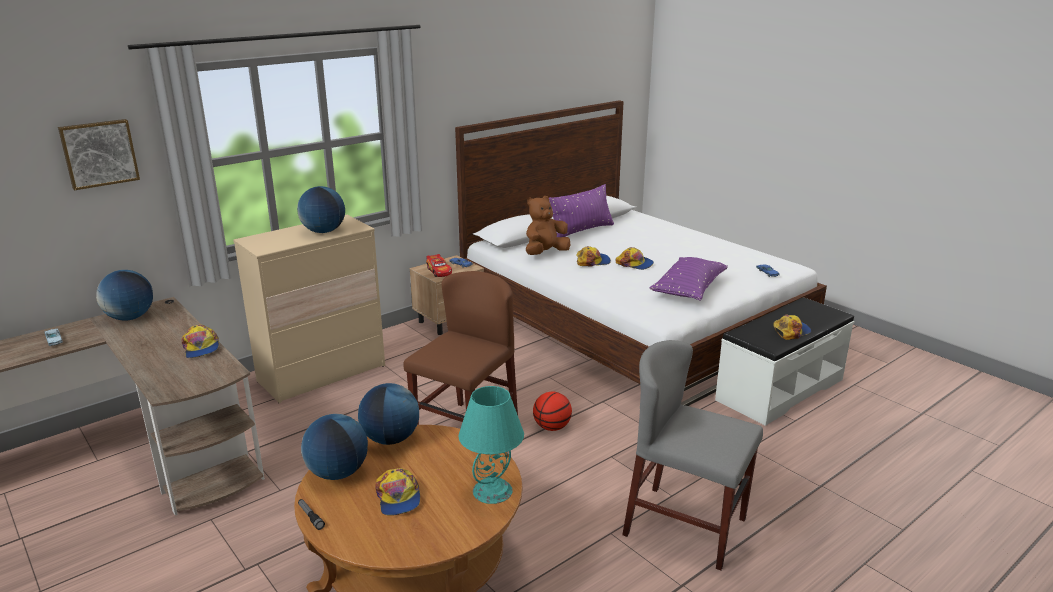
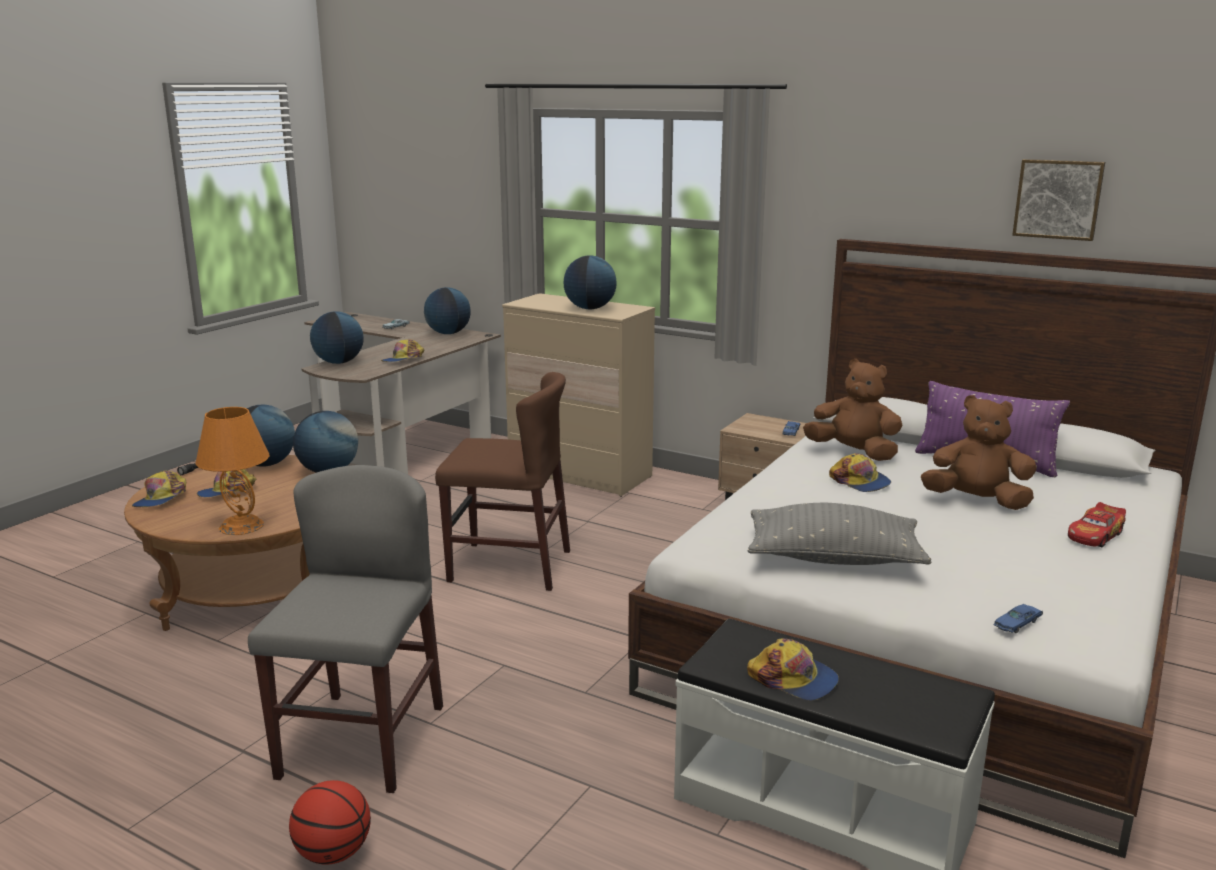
camera: 70 degrees right, 5 degrees down
(99, 153) = (469, 181): picture -> picture (1058, 199)
(161, 381) = (339, 362): none -> globe
(439, 271) = (755, 426): toy car -> toy car (1095, 535)
(492, 491) = (240, 526): turquoise table lamp -> orange table lamp
(552, 427) = (551, 614): basketball -> basketball (333, 853)
(632, 246) = (976, 501): none -> brown plush toy
(635, 264) = (889, 508): cap -> cap (161, 499)
(688, 290) = (833, 559): purple pillow -> grey pillow

